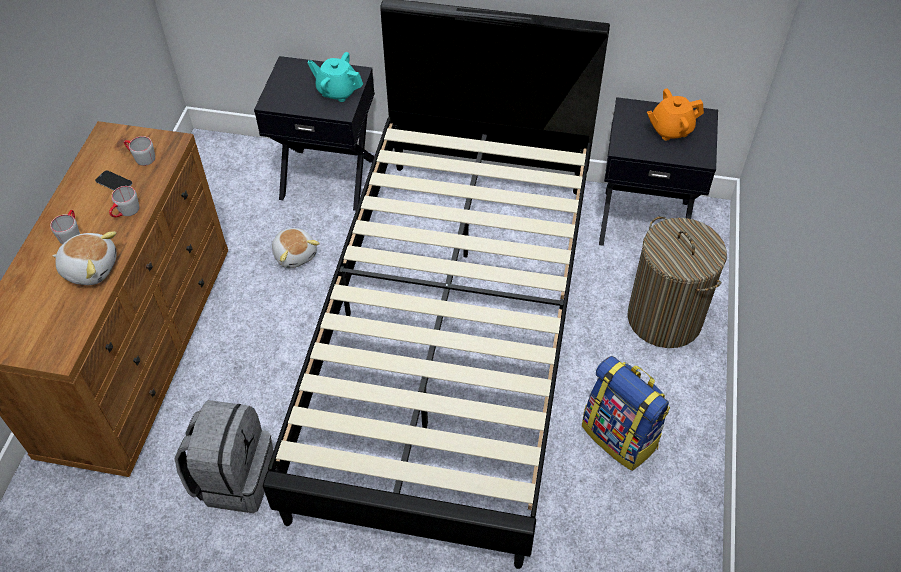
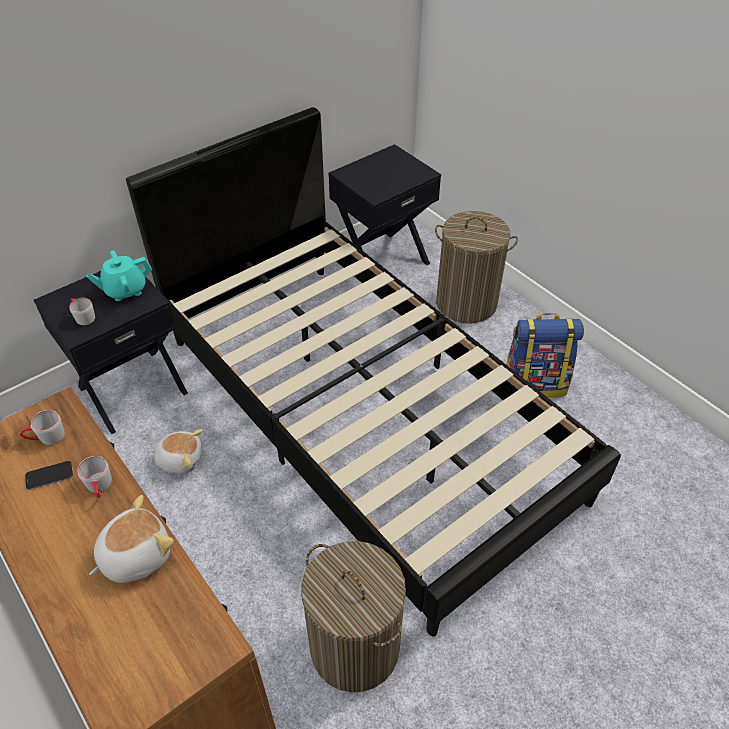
camera: 50 degrees left, 5 degrees down
(71, 233) = (69, 547): grey mug -> grey mug (83, 316)
(234, 477) = (354, 646): grey backpack -> laundry basket
(670, 129) = (386, 170): orange teapot -> none

